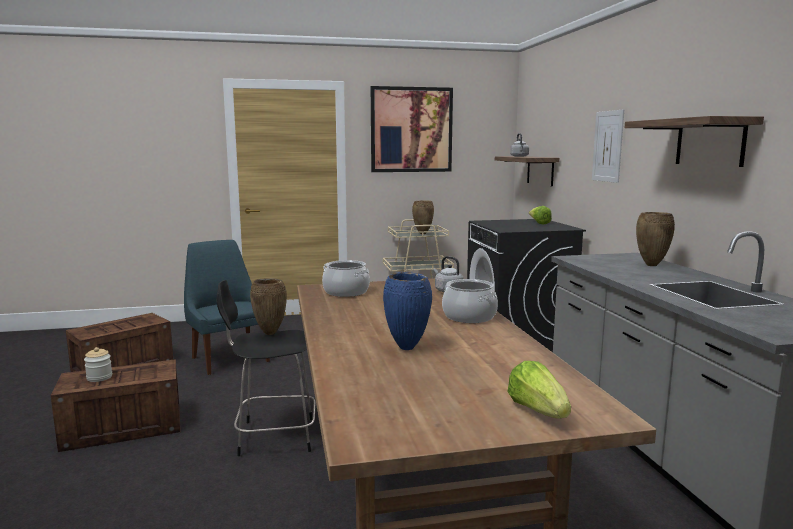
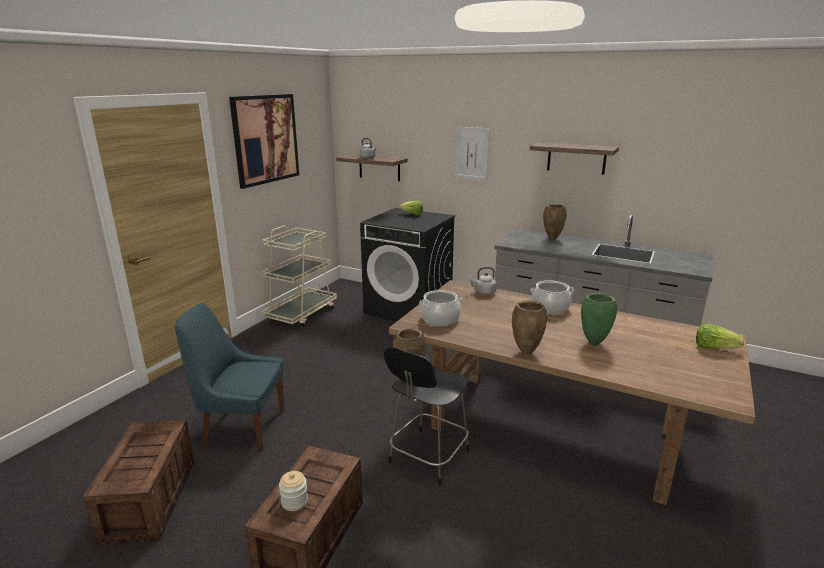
camera: 50 degrees left, 10 degrees up
(408, 348) = (594, 343): blue vase -> green vase
(422, 233) = (302, 240): brown vase -> brown vase (525, 352)

